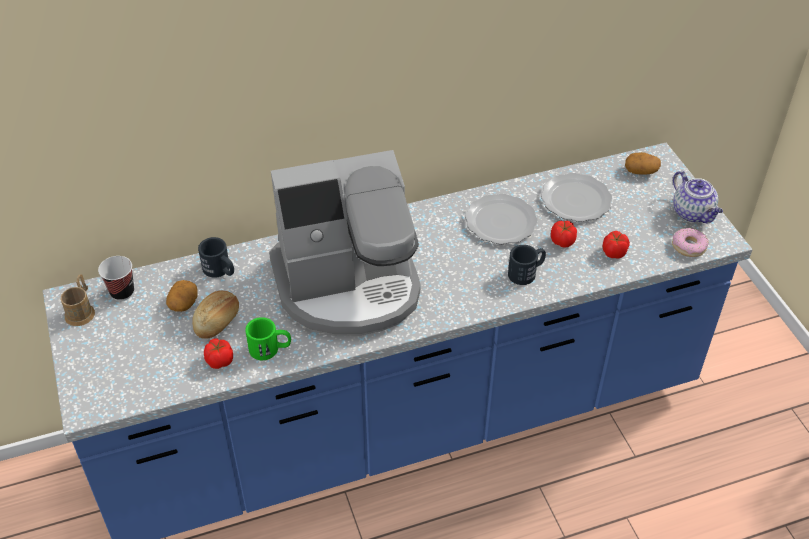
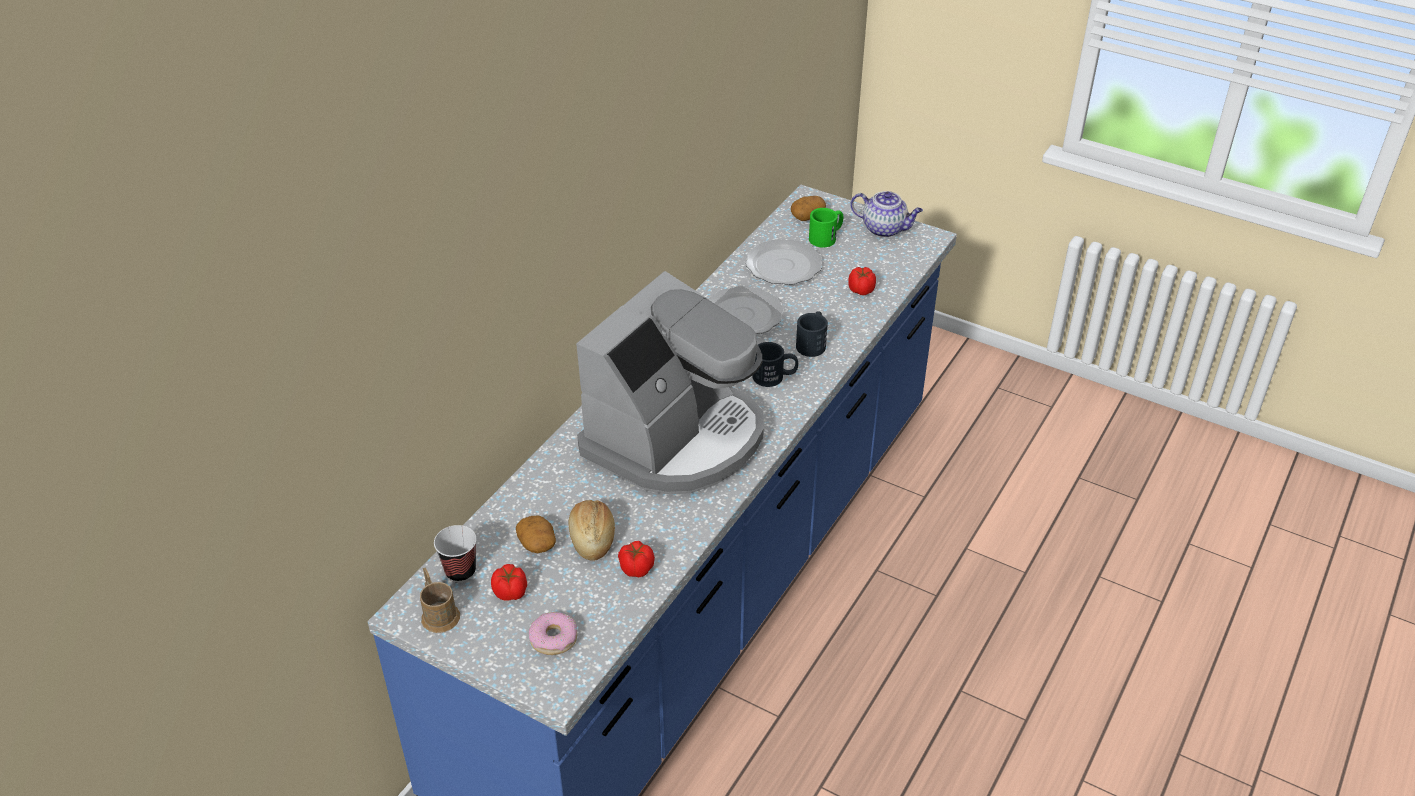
camera: 40 degrees left, 5 degrees down
(220, 270) = (537, 495): black mug -> black mug (774, 377)
(270, 349) = (671, 530): green mug -> green mug (826, 237)
(562, 242) = (812, 303): tomato -> tomato (511, 592)
(689, 246) = (910, 256): donut -> donut (553, 638)

